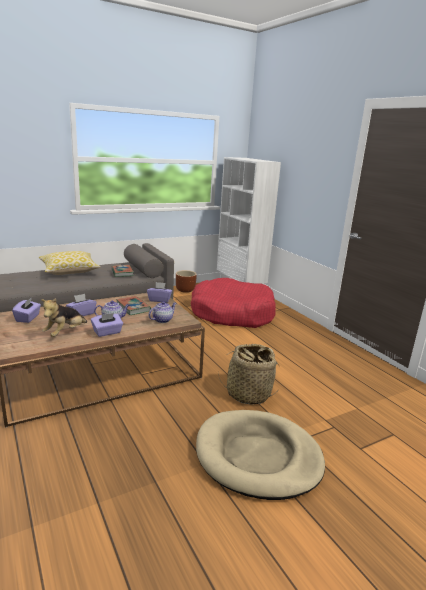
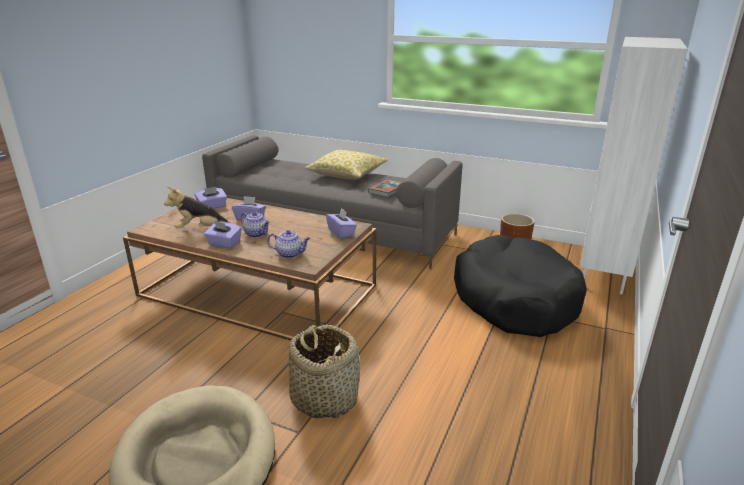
camera: 55 degrees right, 5 degrees up
(133, 307) = (299, 230): book -> none
(232, 313) = (514, 299): red dog bed -> black dog bed

